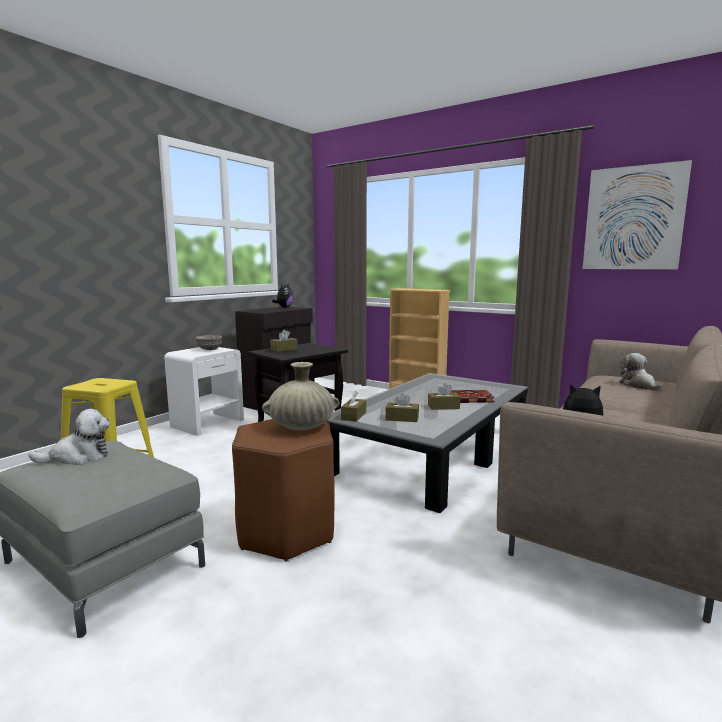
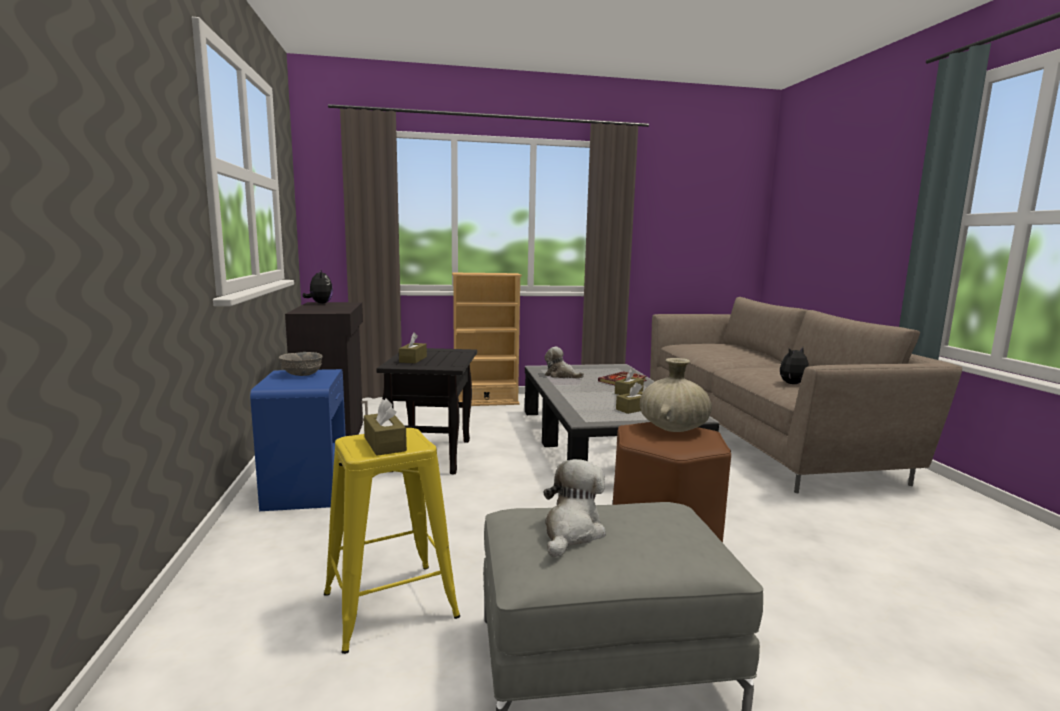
camera: 45 degrees left, 0 degrees up
(208, 423) = (307, 488): white nightstand -> blue nightstand
(353, 416) = (595, 417): brown tissue box -> brown tissue box (385, 444)
(633, 218) = (672, 209): picture -> none
(638, 386) = (720, 348): plush toy -> plush toy (561, 375)

